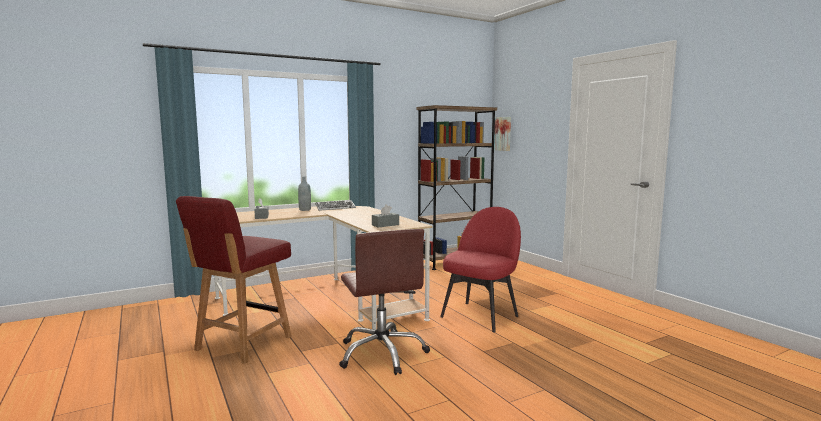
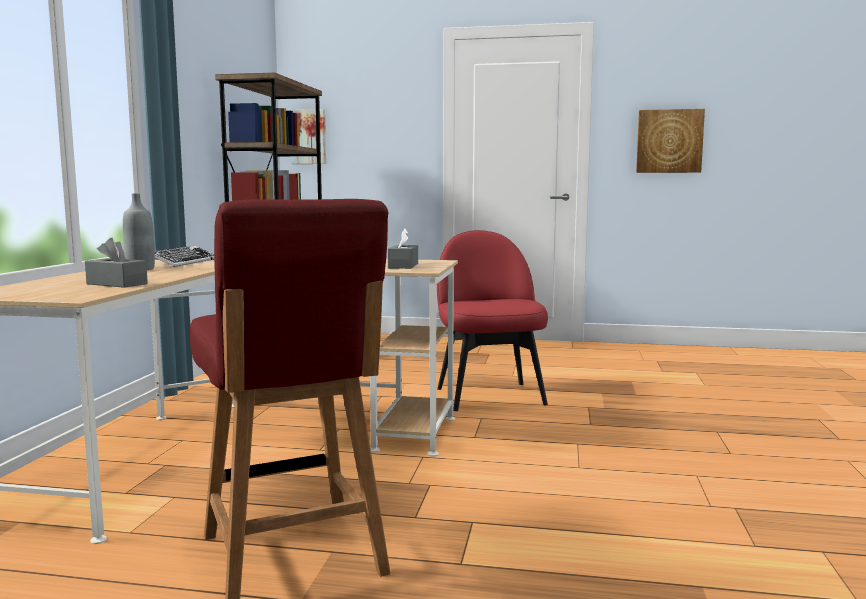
camera: 50 degrees left, 0 degrees up
(382, 353) = (516, 470): brown office chair -> none
(736, 141) = (669, 141): none -> picture

